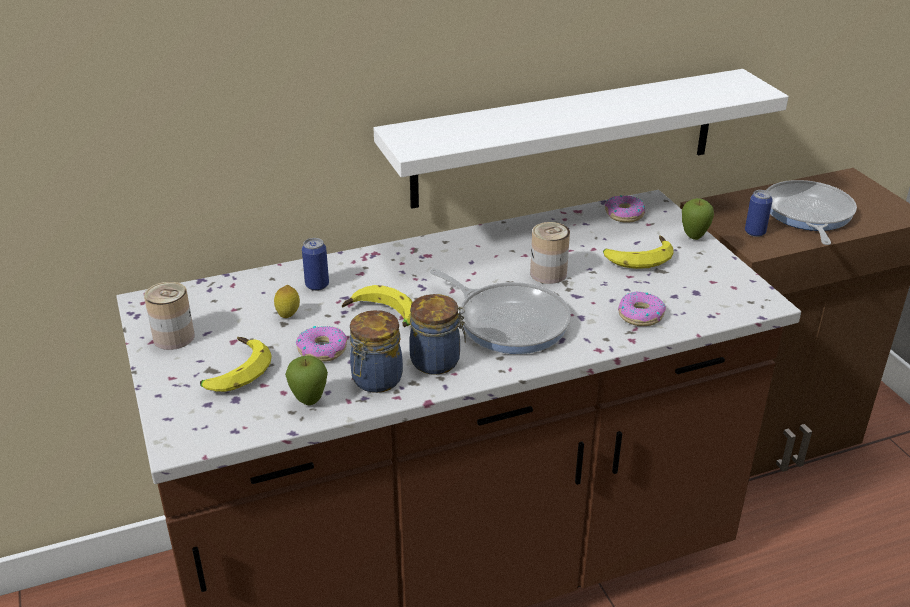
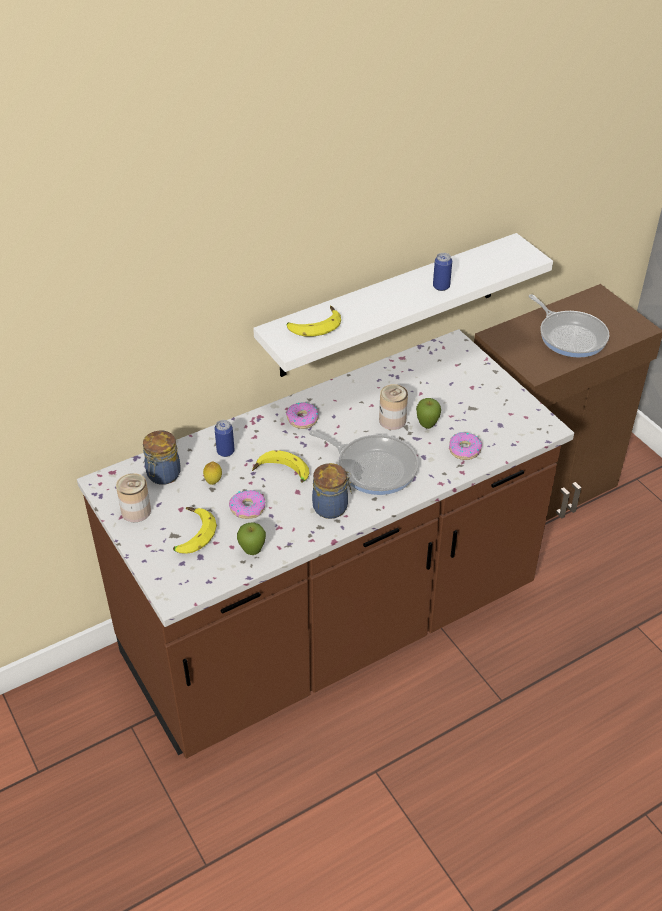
camera: 10 degrees left, 10 degrees up
(375, 380) = (293, 528): jar -> jar (163, 475)
(624, 214) = (437, 357): donut -> donut (302, 419)
(637, 257) = (453, 397): banana -> banana (313, 326)
(693, 237) = (491, 374): apple -> apple (427, 426)
(755, 232) = (533, 357): can -> can (441, 286)
(807, 214) = (570, 336): frying pan -> frying pan turned 150 degrees clockwise

